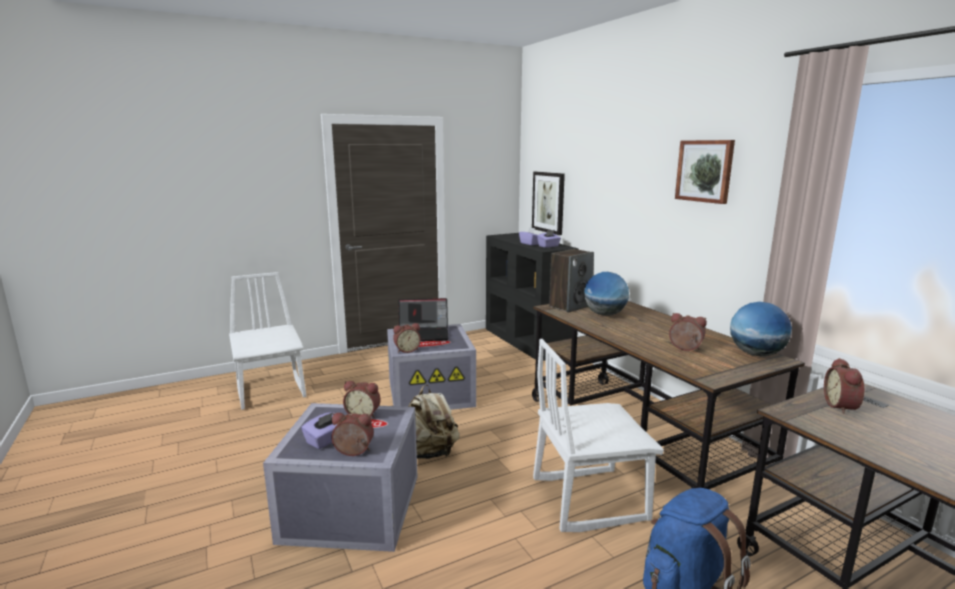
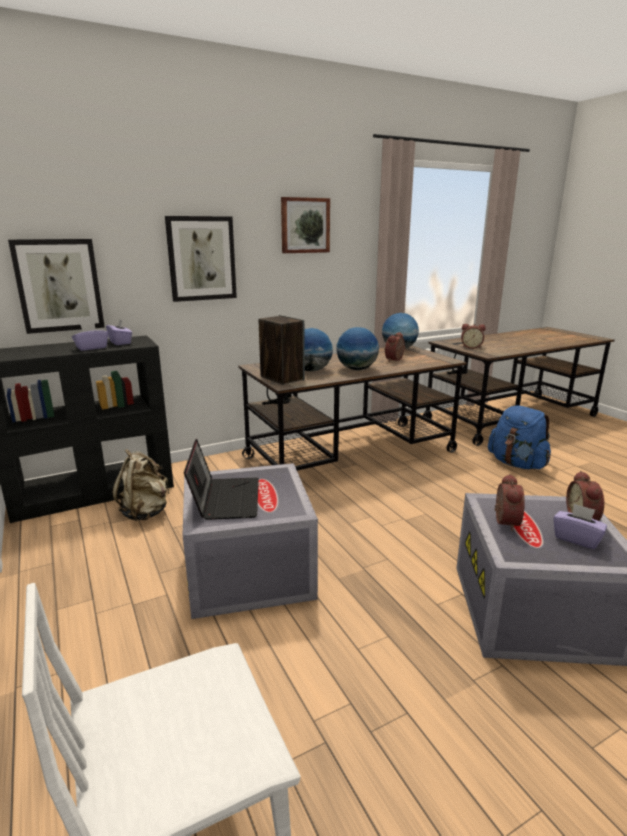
camera: 90 degrees left, 5 degrees up
(407, 350) = (292, 508): alarm clock -> none
(429, 453) = (408, 562): beige backpack -> beige backpack (146, 512)
(588, 498) = (448, 483): white chair -> none
(617, 195) = (201, 258): none -> picture
(622, 330) = (357, 369): none -> globe

